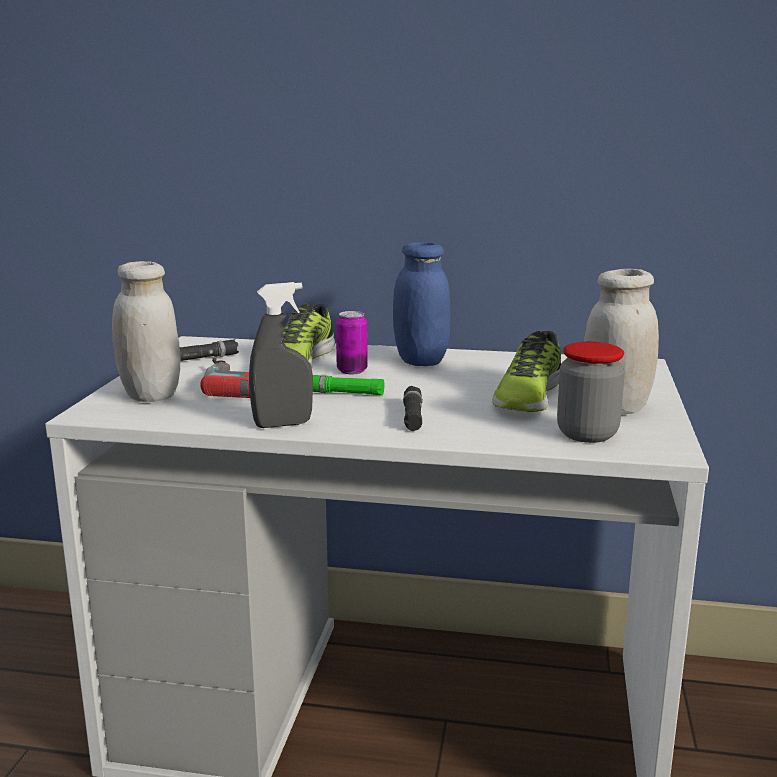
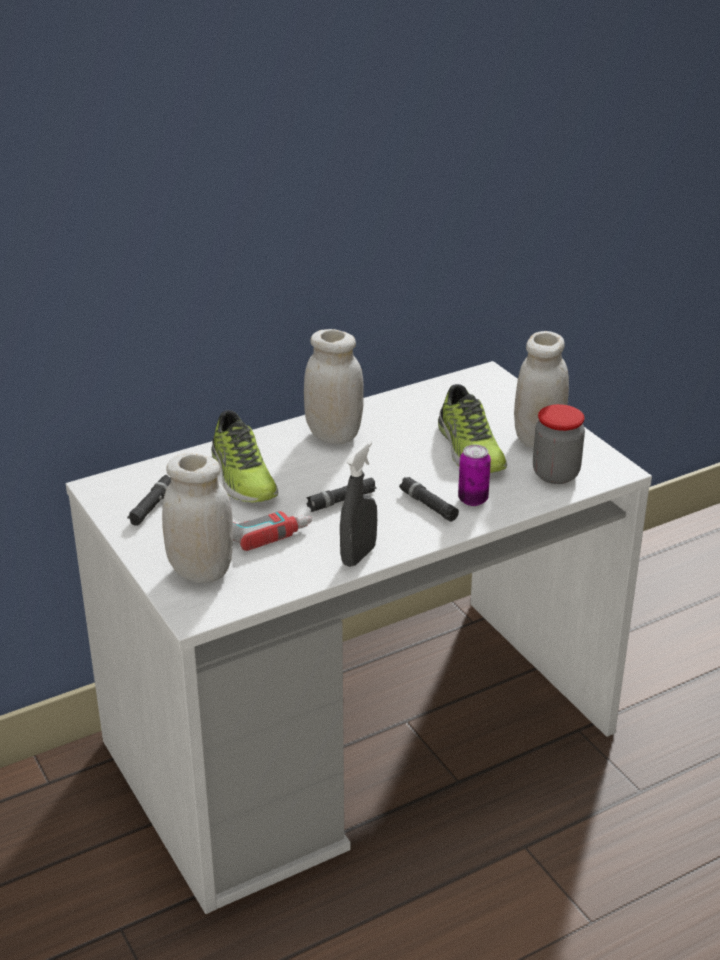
camera: 40 degrees left, 15 degrees up
(344, 393) = (341, 500): green flashlight -> black flashlight
(352, 371) = (303, 470): can -> can (473, 499)
(421, 361) = (333, 435): blue jar -> white jar

